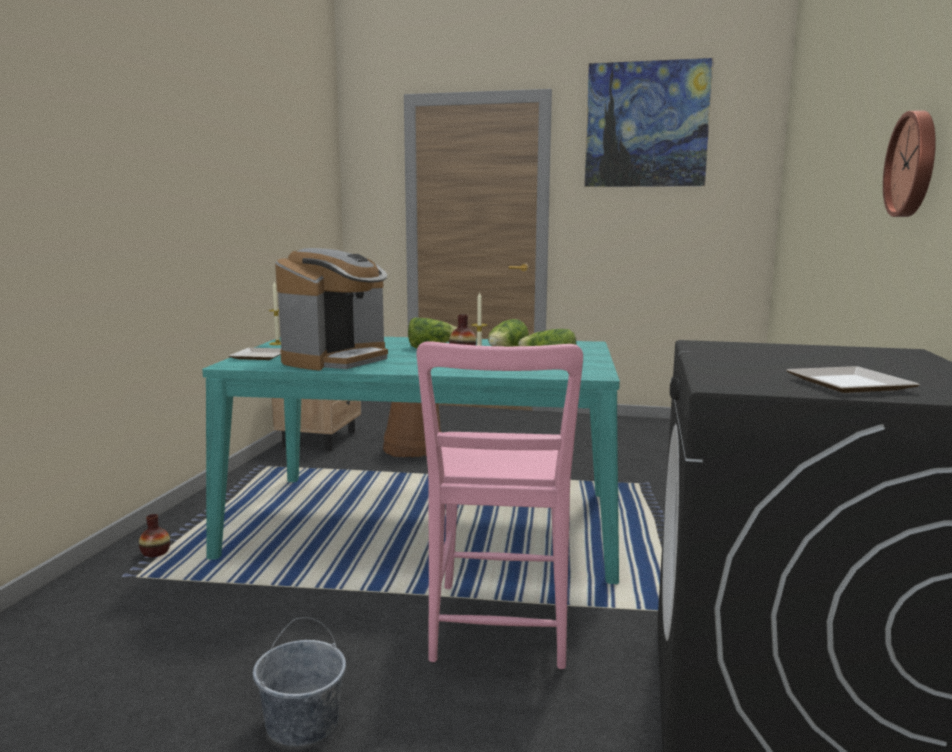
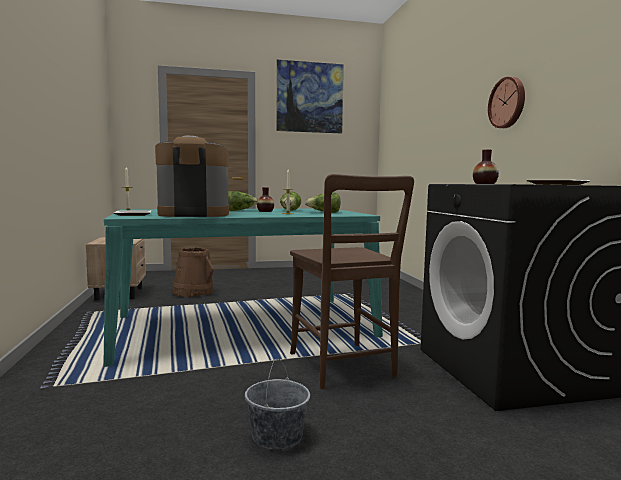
camera: 25 degrees left, 5 degrees down
(155, 553) = (54, 370): vase -> vase (484, 183)
(337, 360) = (194, 214): coffee machine -> coffee machine turned 105 degrees counterclockwise
(499, 630) = (343, 367): pink chair -> brown chair

